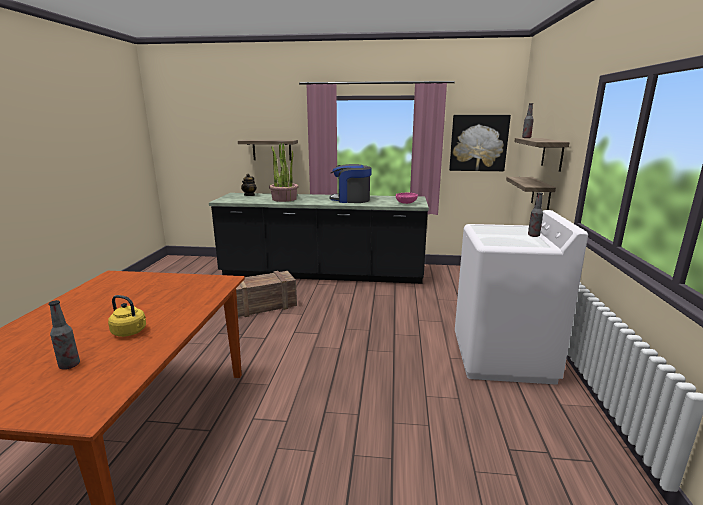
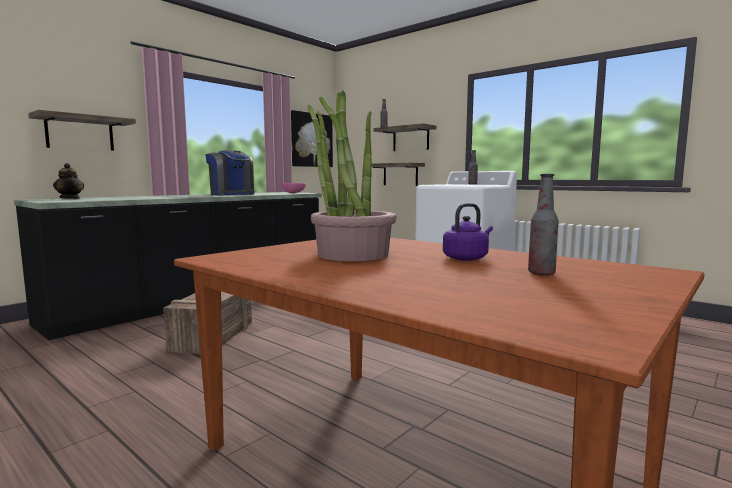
camera: 55 degrees left, 10 degrees down
(131, 332) = (467, 258): yellow kettle -> purple kettle
(284, 199) = (148, 197): potted plant -> potted plant (352, 254)
(351, 200) = (232, 194): coffee machine -> coffee machine turned 90 degrees counterclockwise

